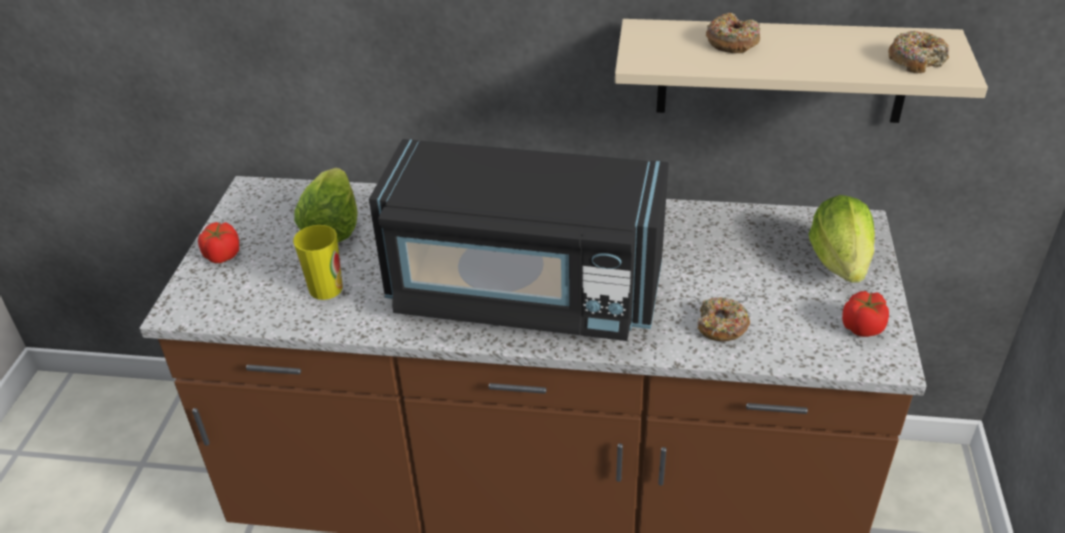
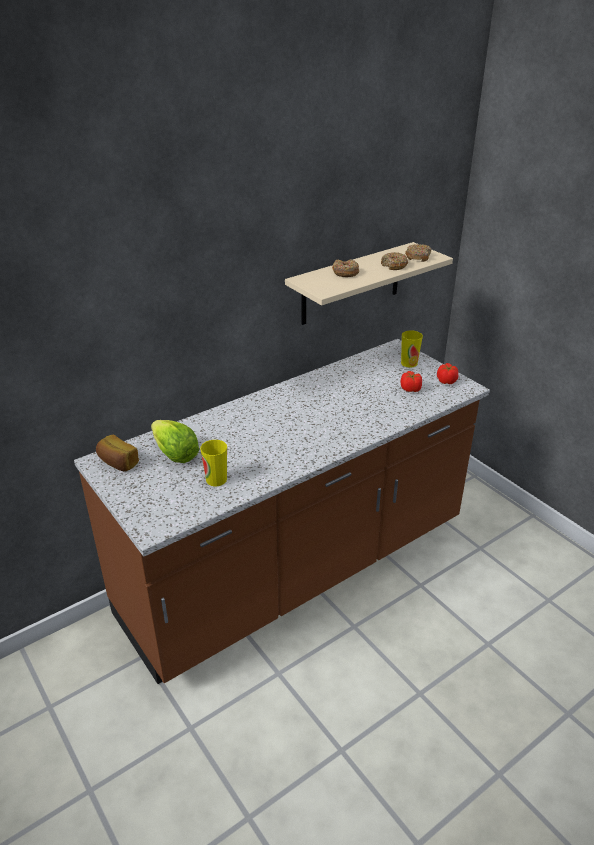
camera: 45 degrees left, 5 degrees down
(222, 255) = (134, 496): tomato -> tomato (410, 389)
(265, 204) = (117, 463): none -> bread
(523, 292) = (310, 433): black microwave -> none
(721, 326) = (402, 405): donut -> donut (394, 265)
(840, 262) = (409, 363): lettuce -> cup

